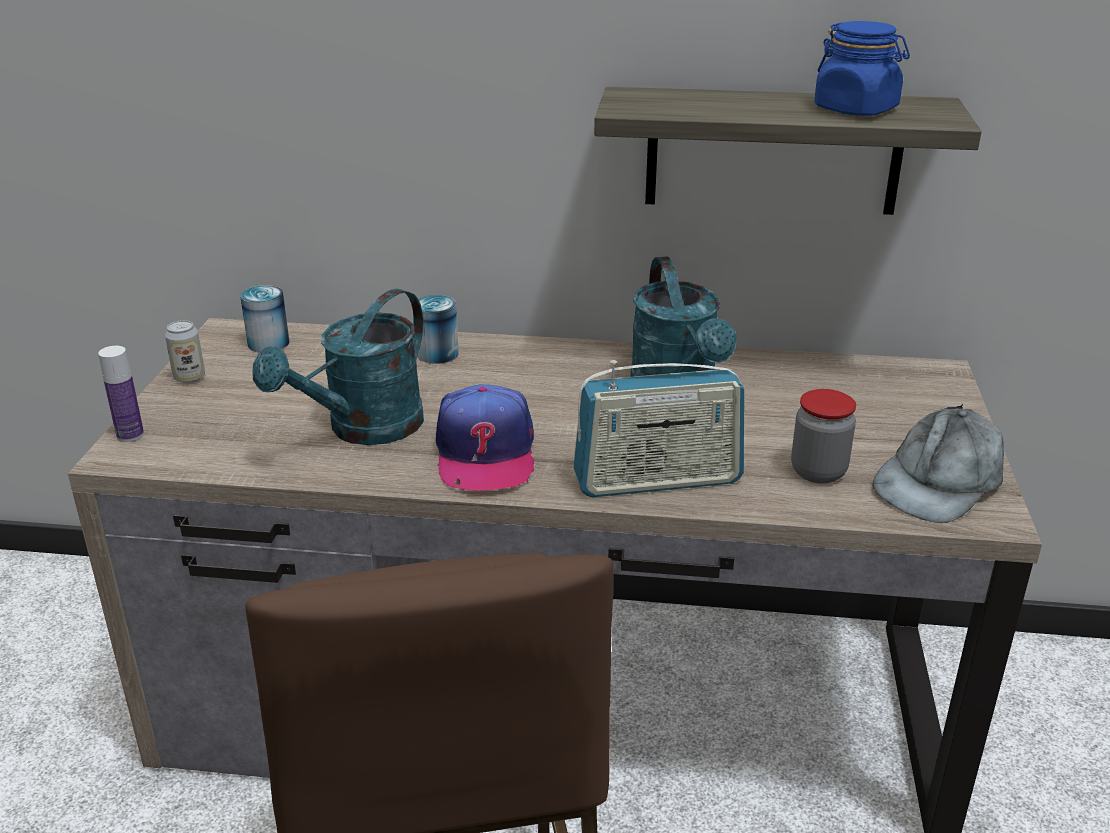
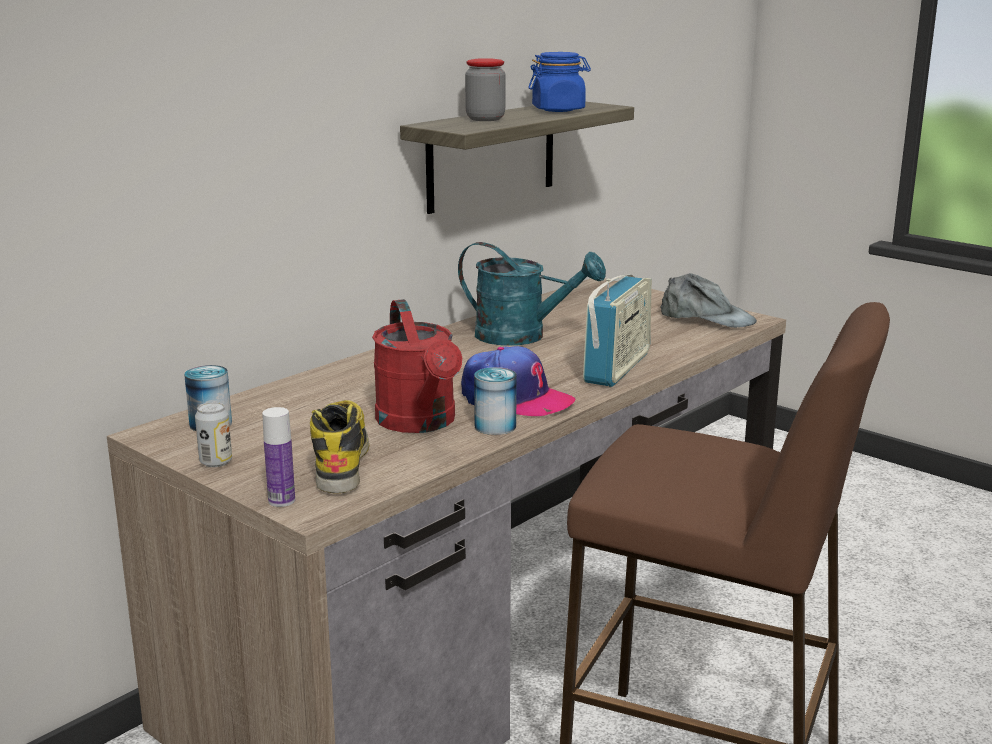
camera: 55 degrees left, 10 degrees down
(230, 430) = (342, 464): none -> boot
(364, 429) = (420, 423): turquoise watering can -> red watering can
(437, 354) = (345, 378): can -> can (495, 426)
(818, 472) = (662, 335): jar -> jar (485, 119)
(938, 481) = (707, 317): grey cap -> grey cap turned 45 degrees counterclockwise

